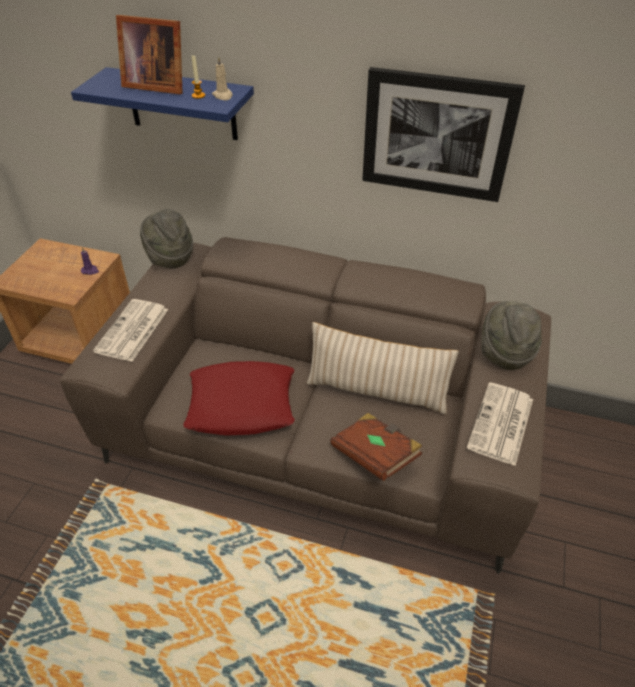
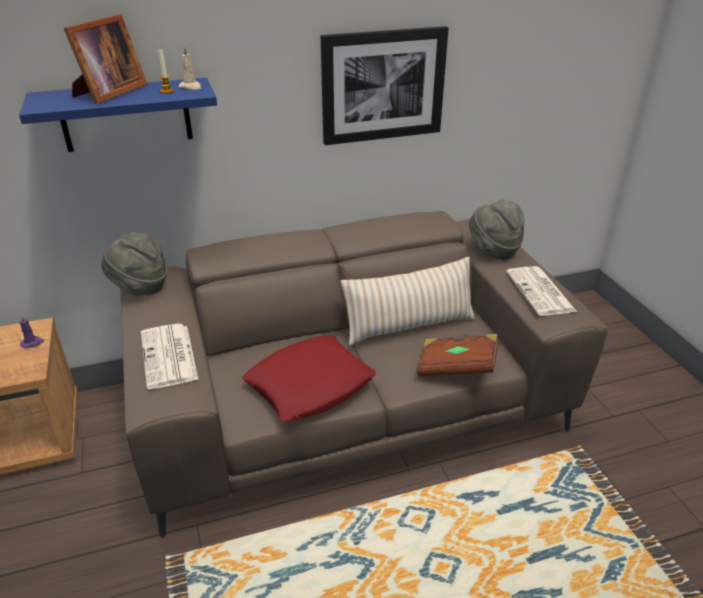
camera: 35 degrees left, 10 degrees down
(155, 85) = (108, 93): picture frame -> picture frame turned 45 degrees counterclockwise

